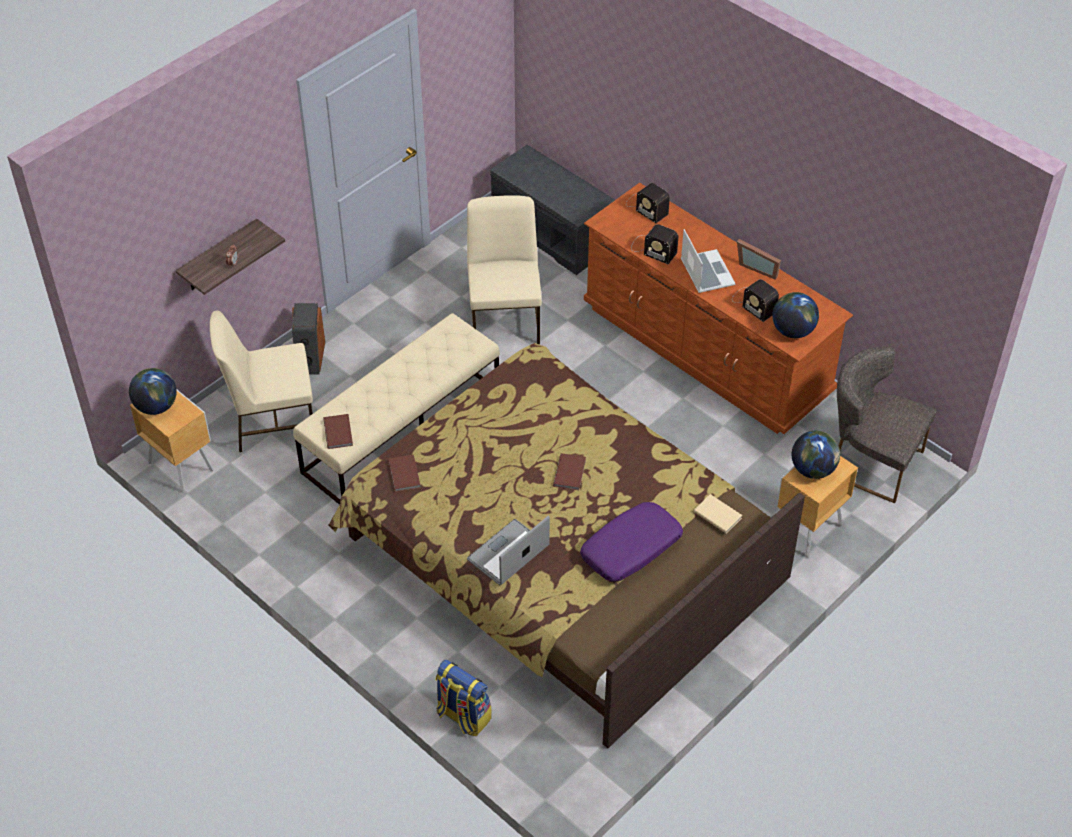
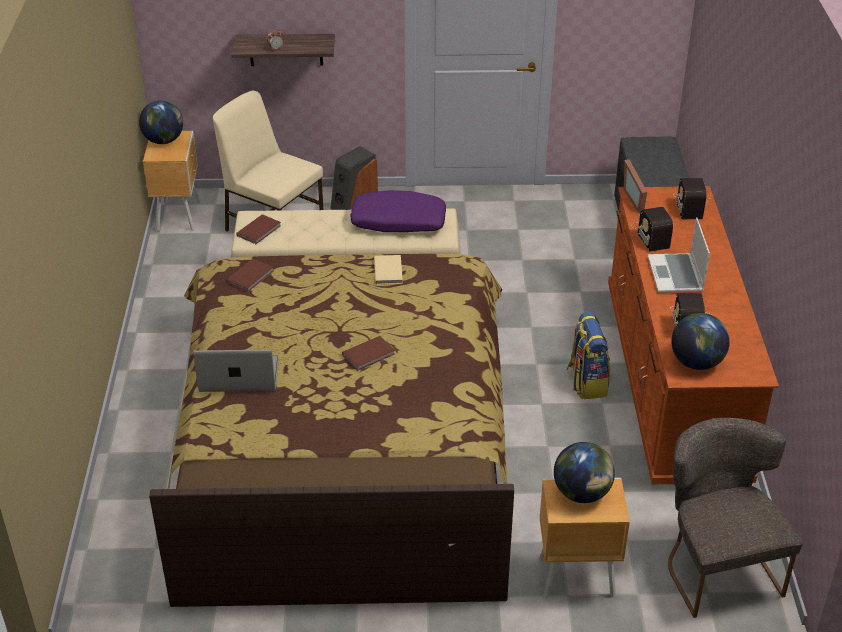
camera: 45 degrees right, 10 degrees down
(463, 716) = (109, 497): backpack -> backpack (586, 382)
(505, 318) = (531, 262): beige chair -> none
(631, 549) = (334, 440): purple pillow -> purple pillow (398, 222)
(706, 272) = (676, 275): laptop -> laptop turned 150 degrees clockwise
(718, 514) = (444, 467): beige book -> beige book (389, 271)
(758, 267) = (733, 298): picture frame -> picture frame (637, 199)

